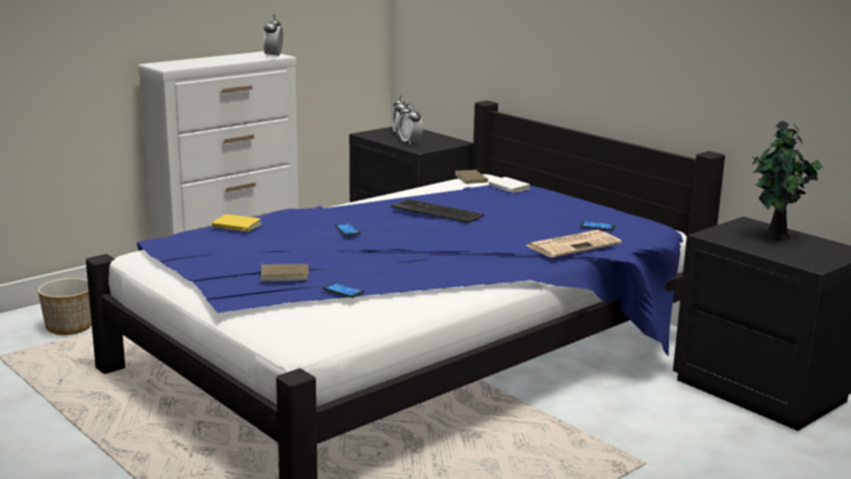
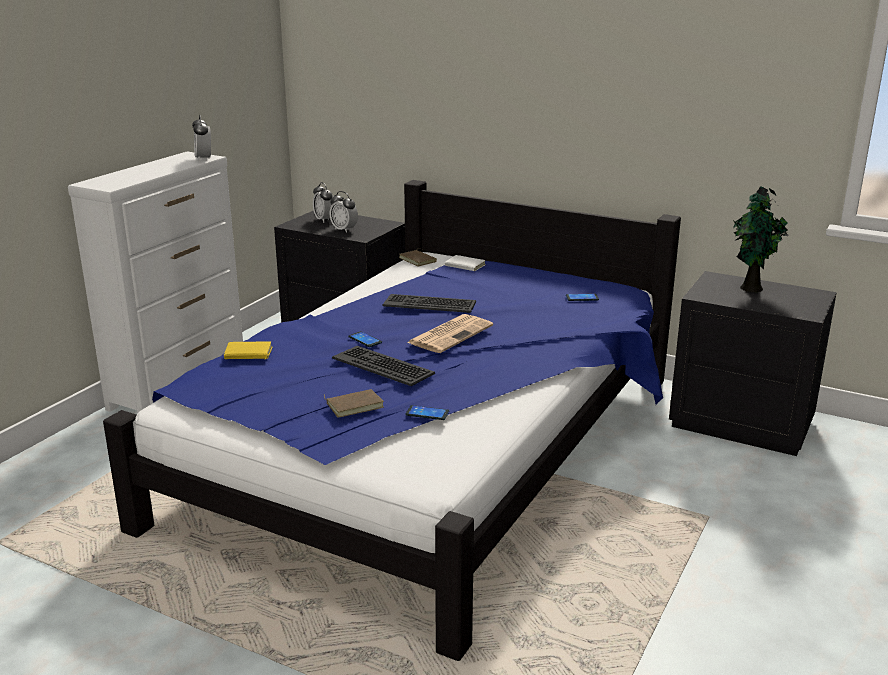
camera: 20 degrees left, 5 degrees up
(68, 327) = (52, 488): planter -> none
(341, 251) = (383, 366): none -> keyboard
(573, 245) = (583, 322): newspaper -> newspaper (450, 334)

